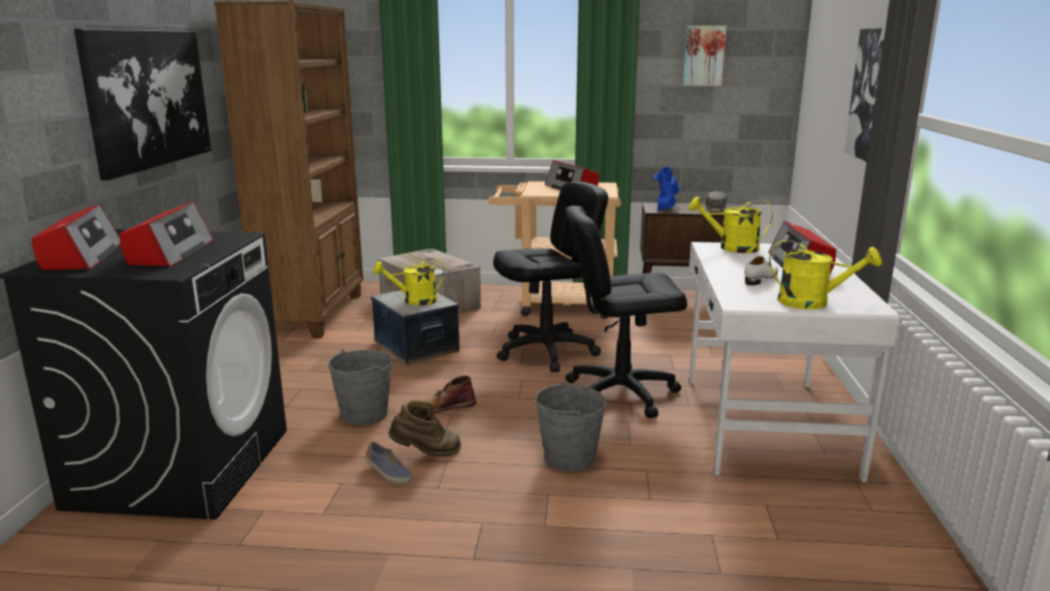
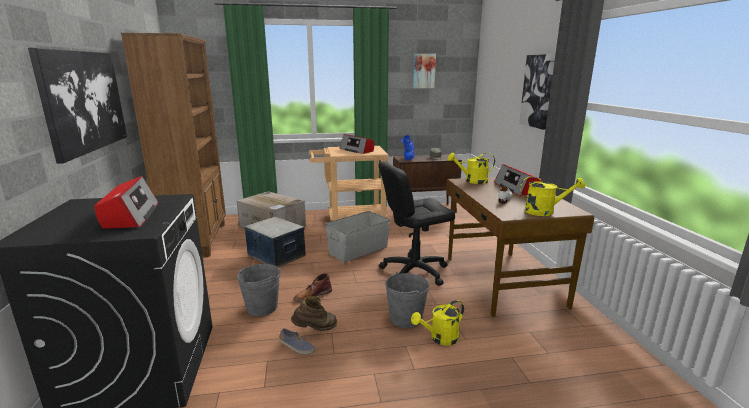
camera: 15 degrees left, 0 degrees up
(81, 256) = (56, 225): radio -> none
(414, 301) = (274, 227): yellow watering can -> yellow watering can (440, 338)
(547, 351) = (359, 250): black office chair -> grey storage box
(764, 425) = (501, 281): white desk -> brown desk

